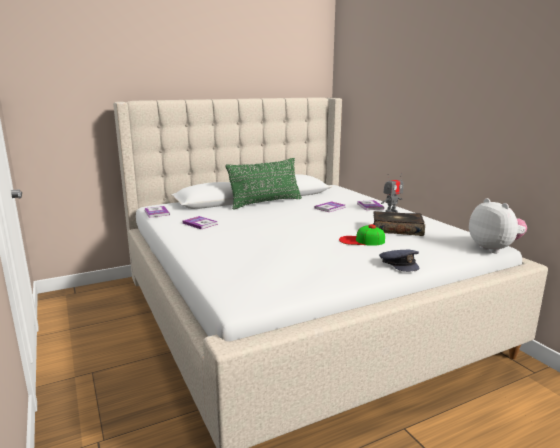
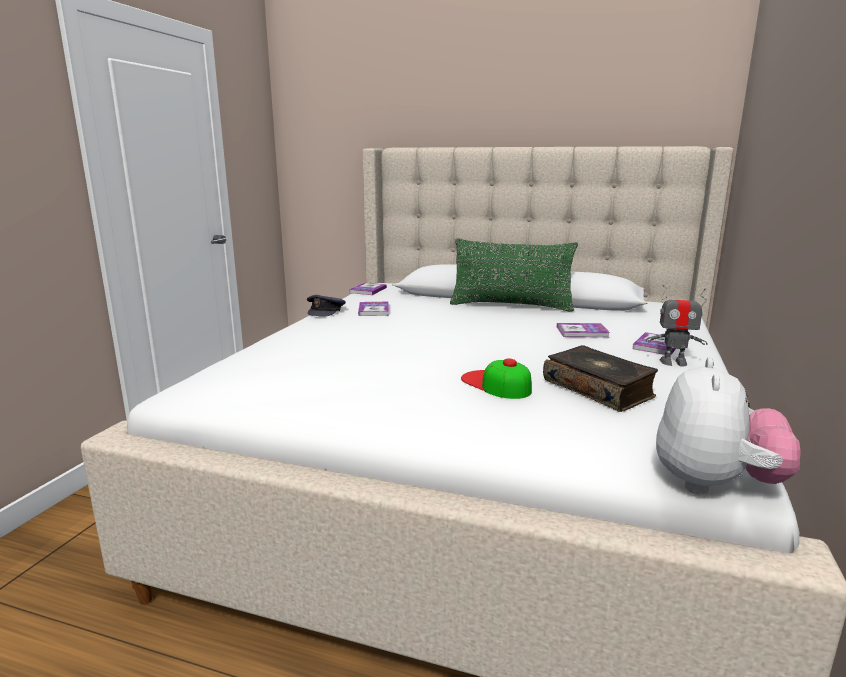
camera: 45 degrees right, 0 degrees up
(399, 264) = (453, 432): grey cap -> grey cap (326, 311)

